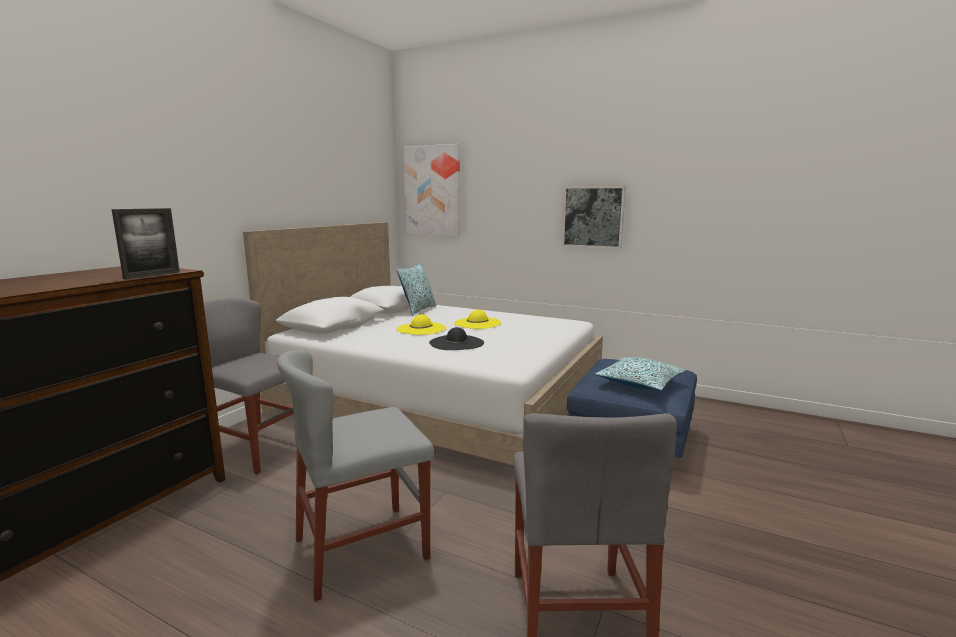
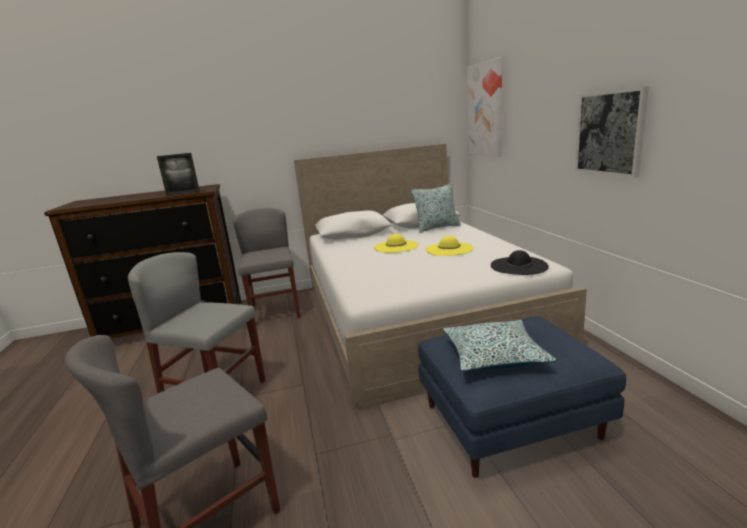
camera: 50 degrees right, 5 degrees up
(456, 343) = (386, 265): black hat -> black hat (519, 266)

